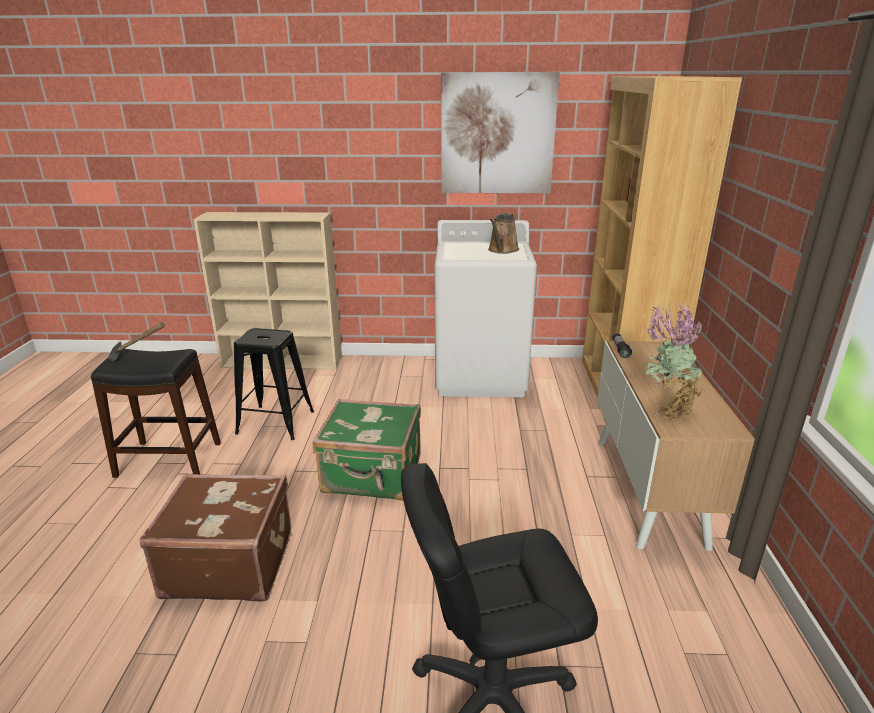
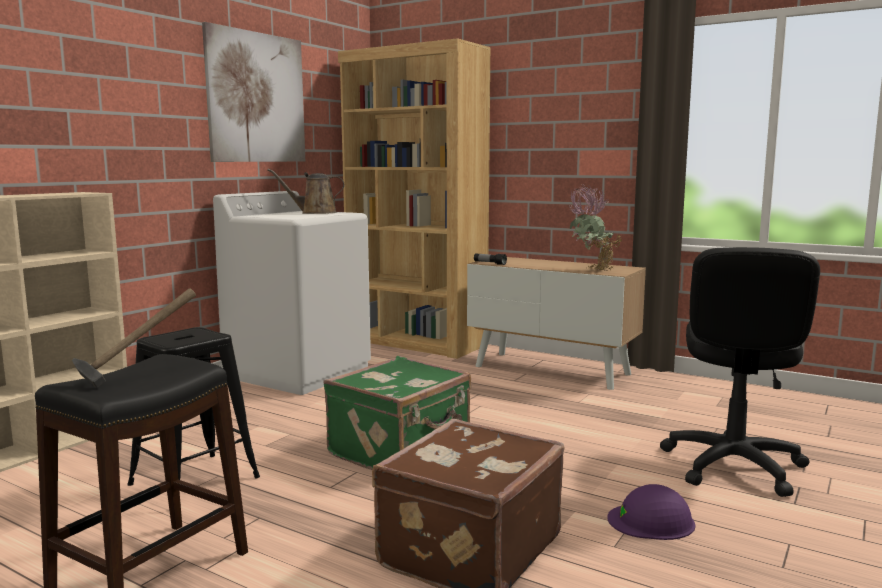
camera: 60 degrees left, 15 degrees down
(321, 656) = (651, 521): none -> purple hard hat
(502, 250) = (314, 213): brown watering can -> brown watering can turned 120 degrees clockwise

